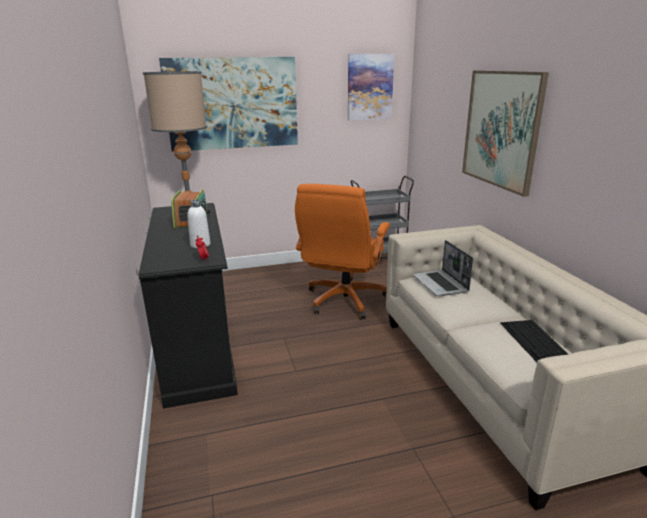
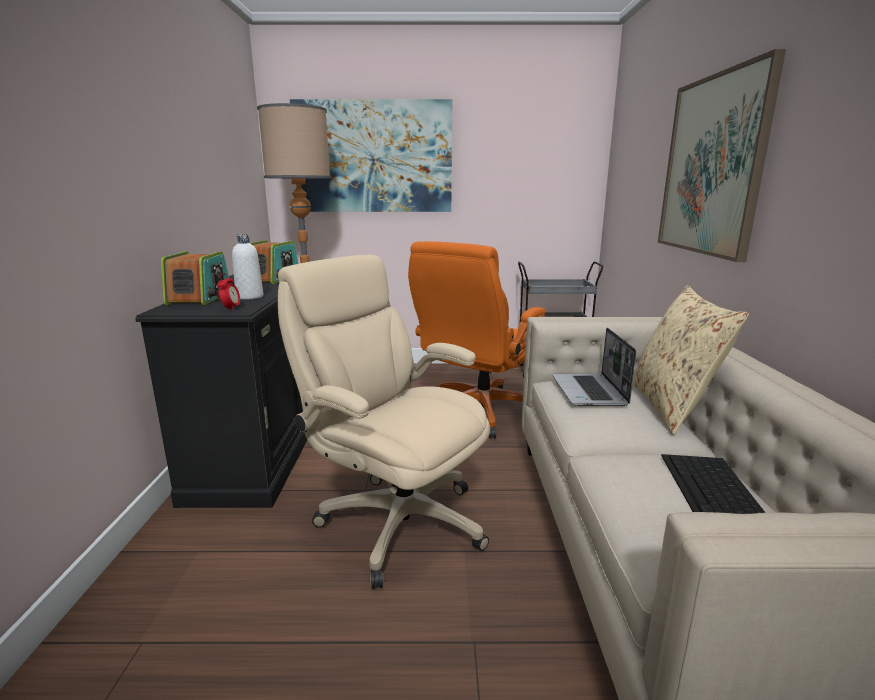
camera: 15 degrees right, 5 degrees down
(163, 250) = (200, 297): none -> radio
(327, 386) = (394, 518): none -> beige office chair
(370, 87) = (551, 141): picture -> none
(491, 288) = (672, 407): none -> beige pillow

